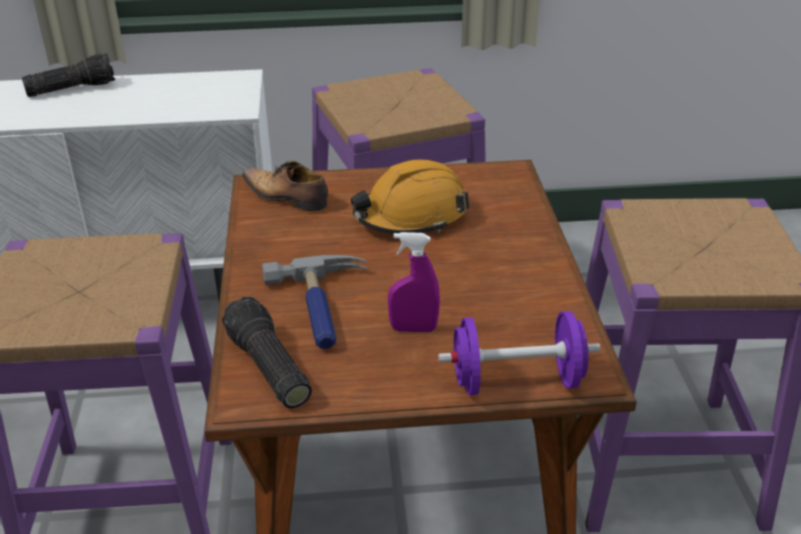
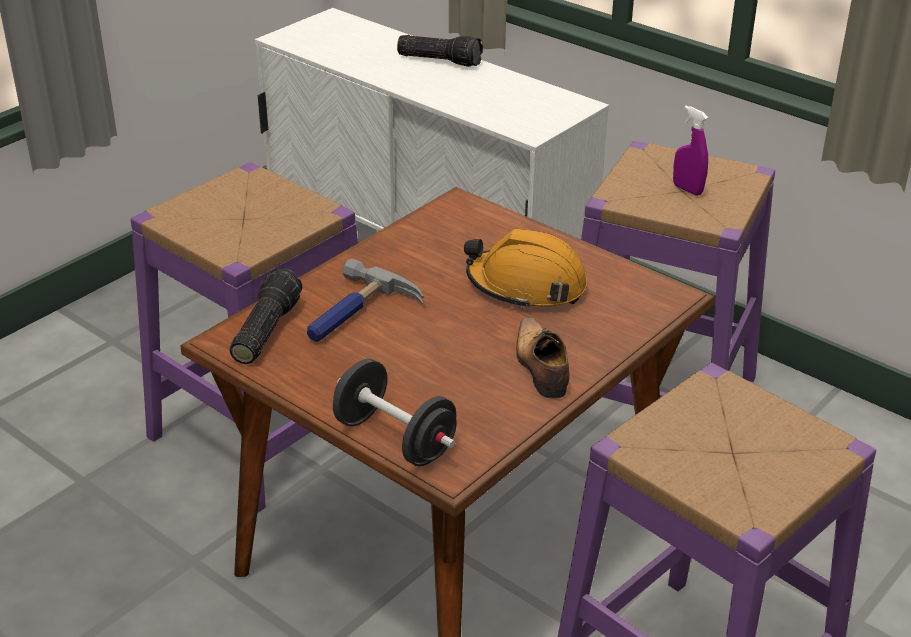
camera: 45 degrees right, 0 degrees up
(286, 197) = (461, 222): shoe -> shoe (540, 366)
(413, 329) = (389, 364): purple spray bottle -> purple spray bottle (687, 189)
(516, 381) = (395, 439): purple dumbbell -> black dumbbell

